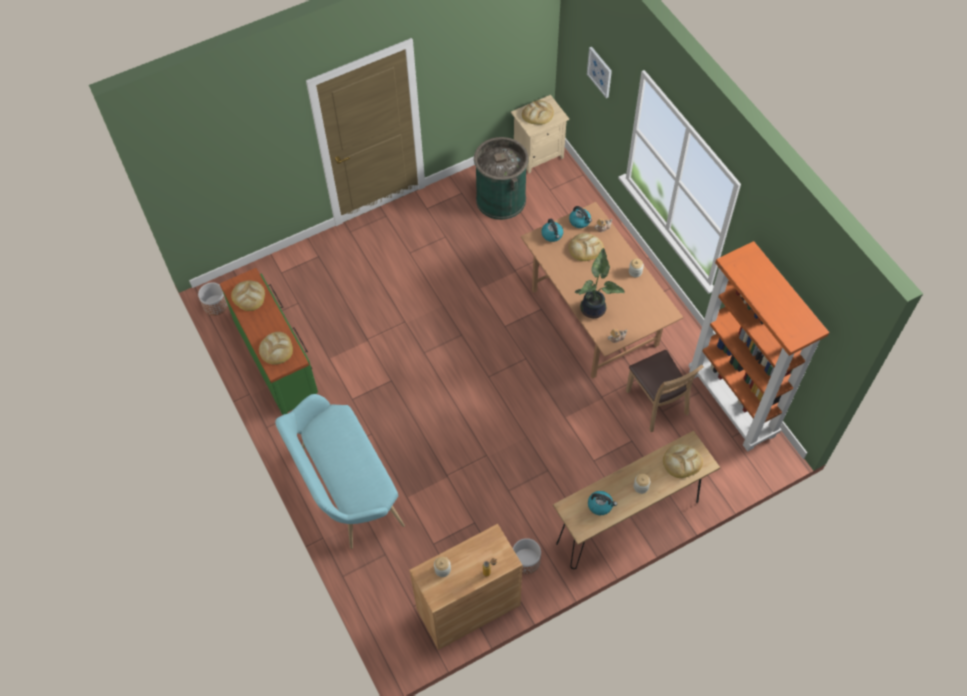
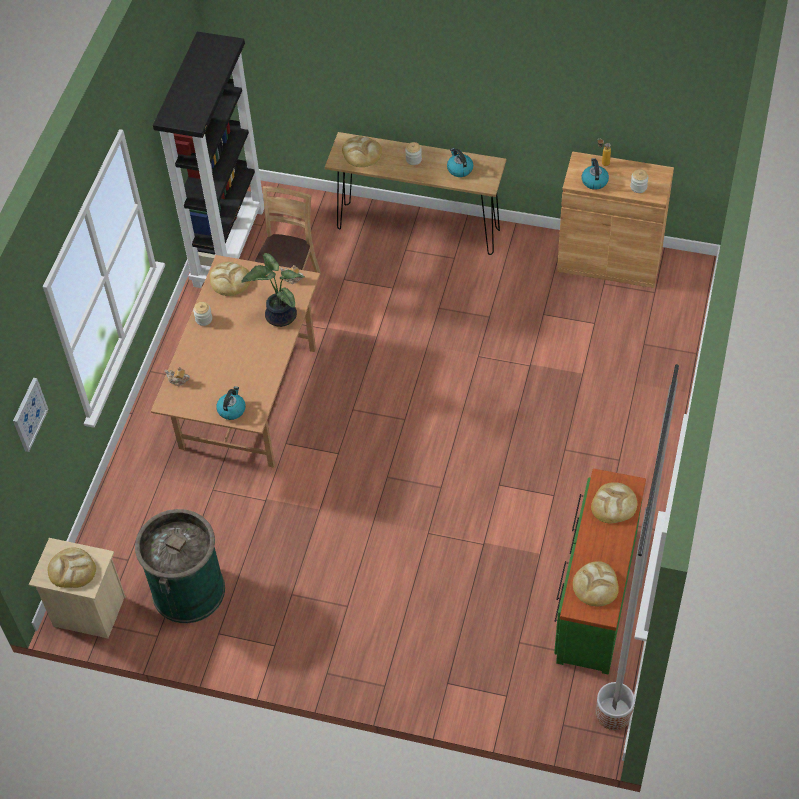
camera: 135 degrees left, 5 degrees down
(345, 489) = (633, 419): turquoise bench -> none
(526, 561) = (529, 259): planter -> none
(580, 221) = (190, 402): kettle -> kettle (594, 181)
(585, 248) = (219, 373): bread -> bread (230, 280)
(733, 404) = (228, 245): orange bookcase -> black bookcase

